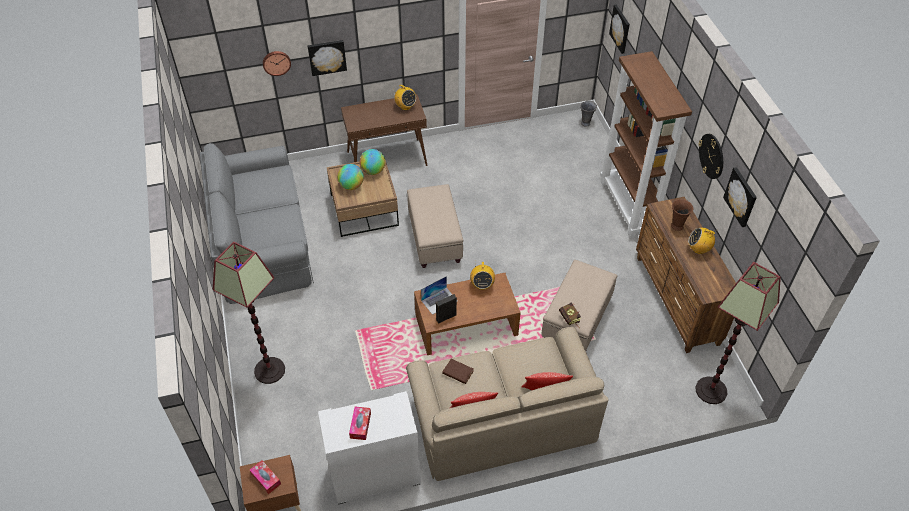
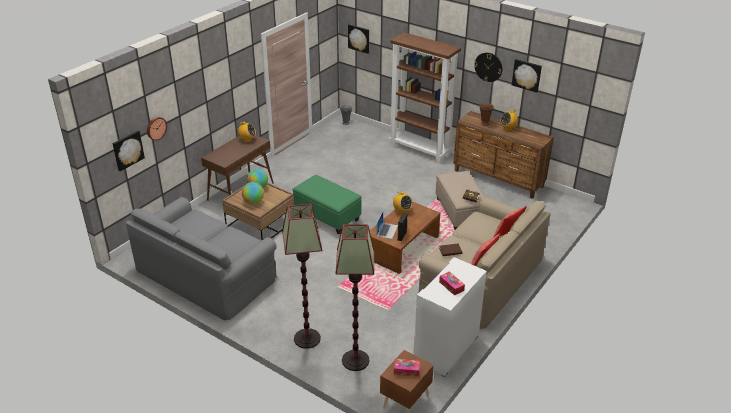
camera: 40 degrees left, 15 degrees down
(327, 57) = (188, 113): picture -> picture (127, 150)
(435, 239) = (327, 216): beige ottoman -> green ottoman
(710, 390) = (564, 208): floor lamp -> floor lamp (355, 360)

